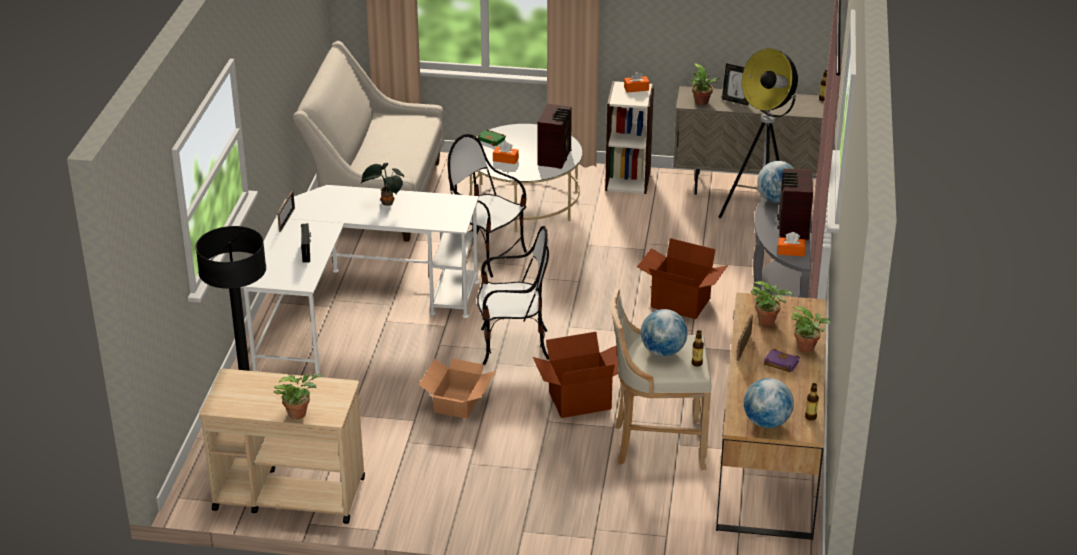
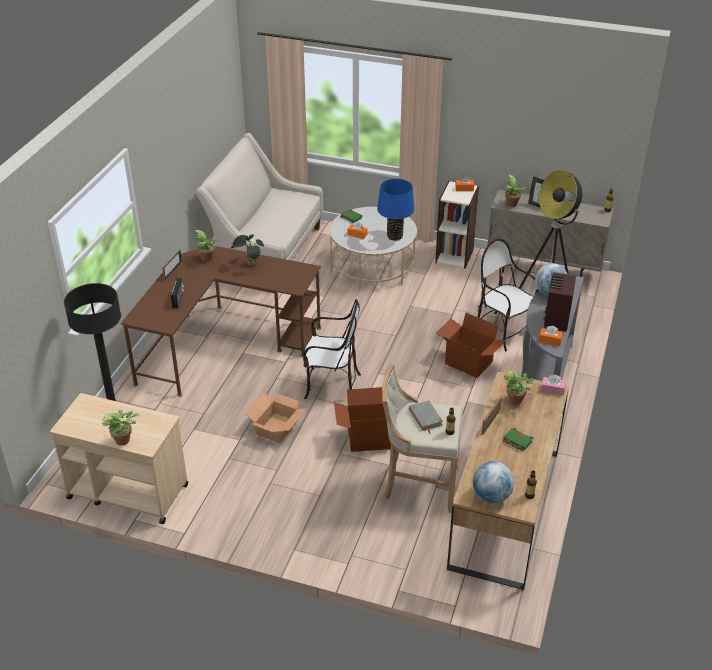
camera: 10 degrees right, 5 degrees up
(353, 311) = (222, 342): white desk -> brown desk
(486, 255) = (333, 306): chair -> chair (503, 331)
(555, 157) = (395, 236): radio -> blue table lamp
(663, 351) = (425, 418): globe -> grey book
(780, 363) = (516, 441): purple book -> green book
(808, 305) = (552, 389): none -> pink tissue box
(808, 348) = (543, 430): potted plant -> potted plant (208, 259)

